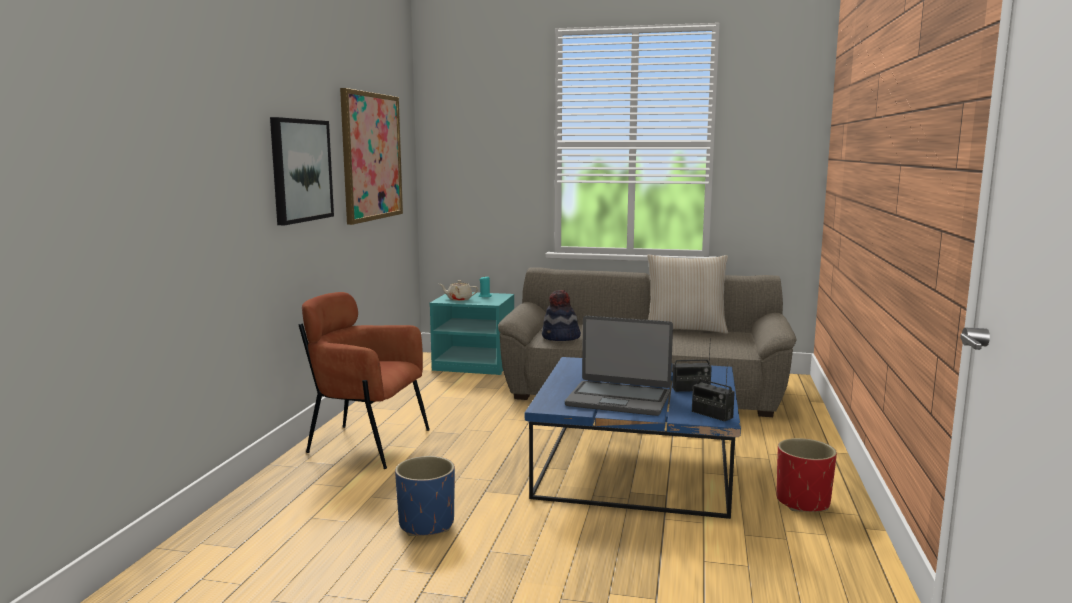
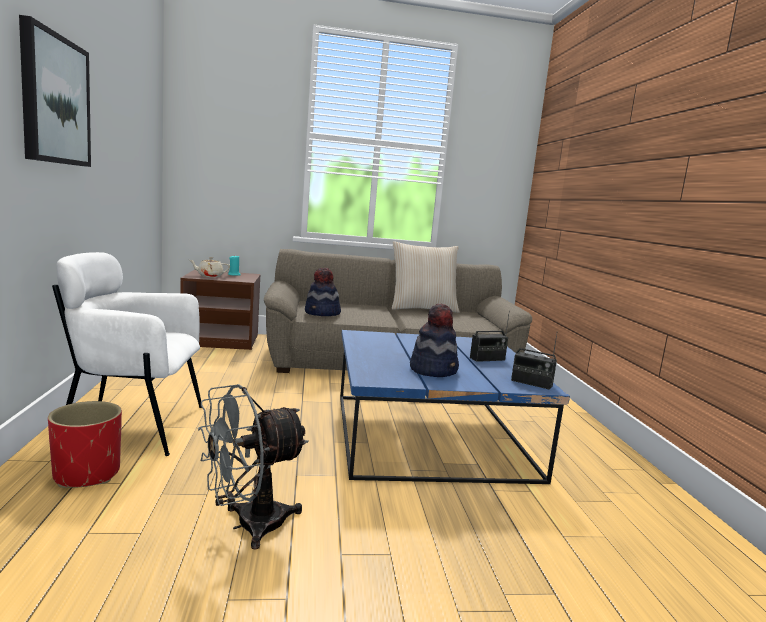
camera: 20 degrees left, 0 degrees up
(367, 444) = (133, 426): brown armchair -> white armchair
(371, 156) = (126, 115): picture -> none
(427, 524) = (248, 525): blue planter -> grey fan
(475, 365) = (222, 340): turquoise nightstand -> brown nightstand
(619, 399) = (434, 370): laptop -> hat
(803, 502) = (593, 461): red planter -> red planter (87, 474)

